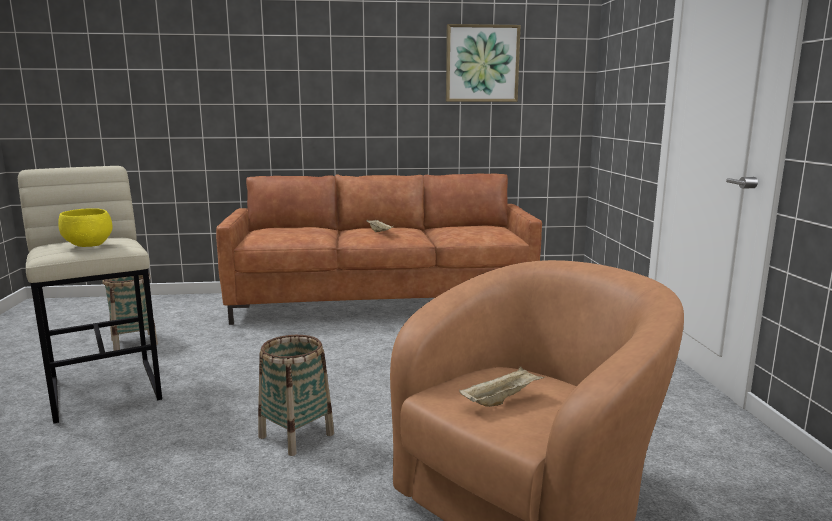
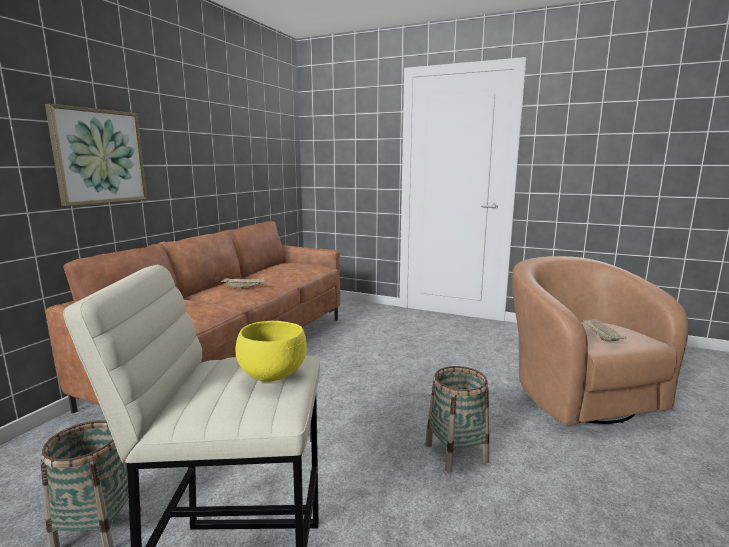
camera: 60 degrees left, 0 degrees up
(482, 64) = (245, 130): picture -> picture (99, 156)

